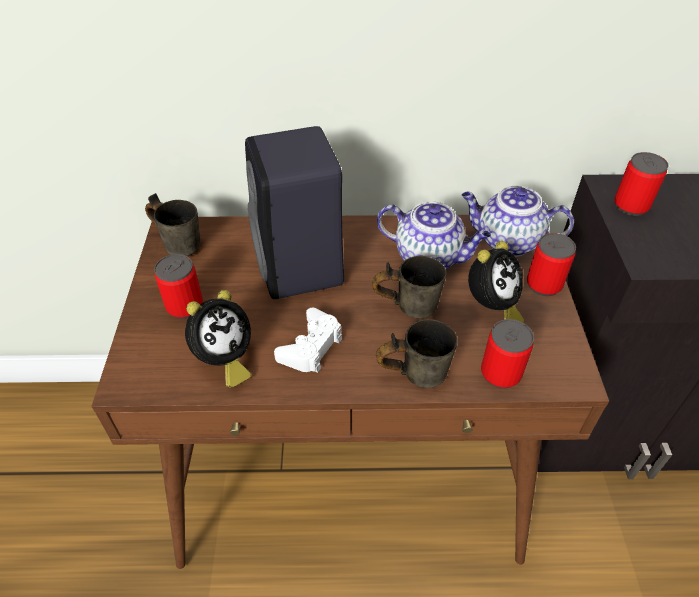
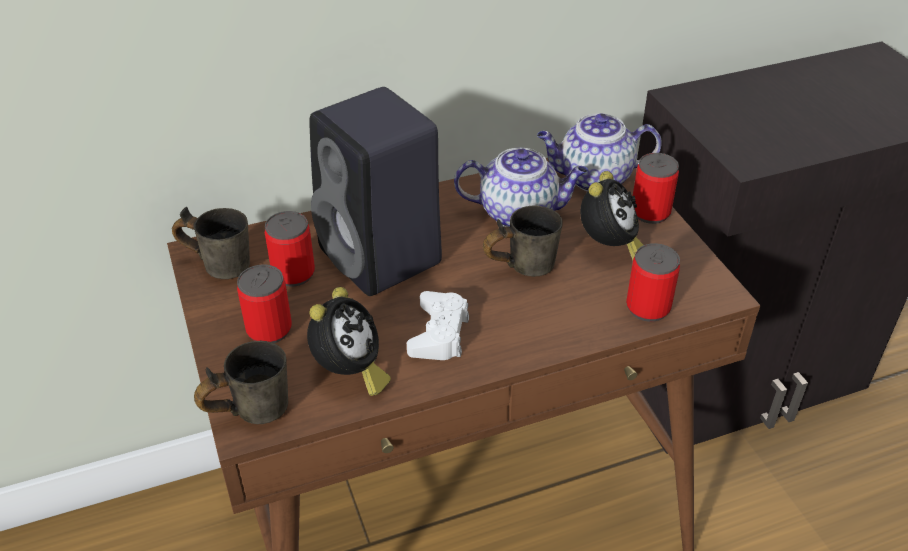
camera: 20 degrees left, 5 degrees down
(413, 370) = (560, 327): grey mug -> grey mug (249, 408)
(631, 206) = (709, 112): can -> can (293, 274)

